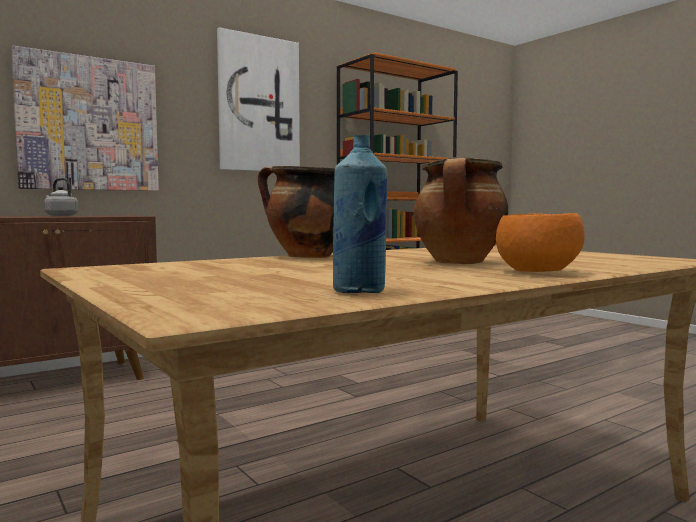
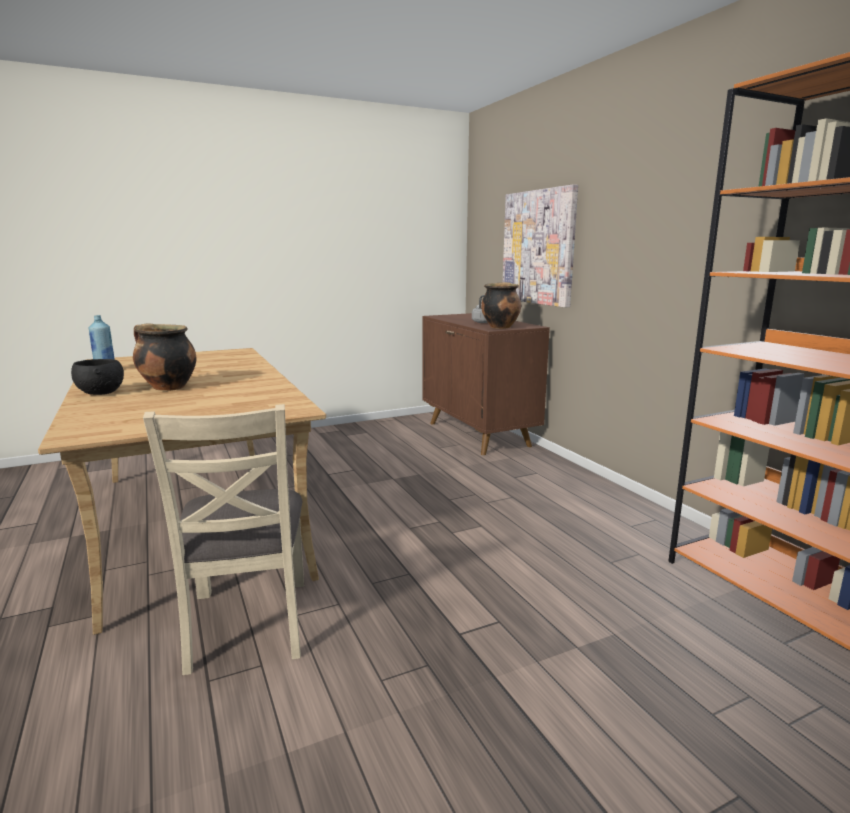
camera: 100 degrees right, 10 degrees up
(258, 104) = (667, 202): picture -> none
(306, 257) = (254, 369): cooking pot -> cooking pot (500, 327)
(536, 272) = (101, 393): orange bowl -> black bowl
(571, 433) = (247, 623): none -> beige chair

